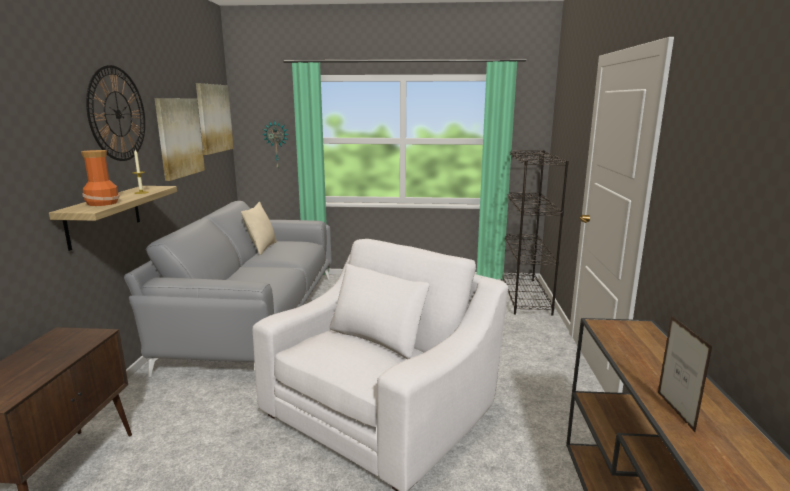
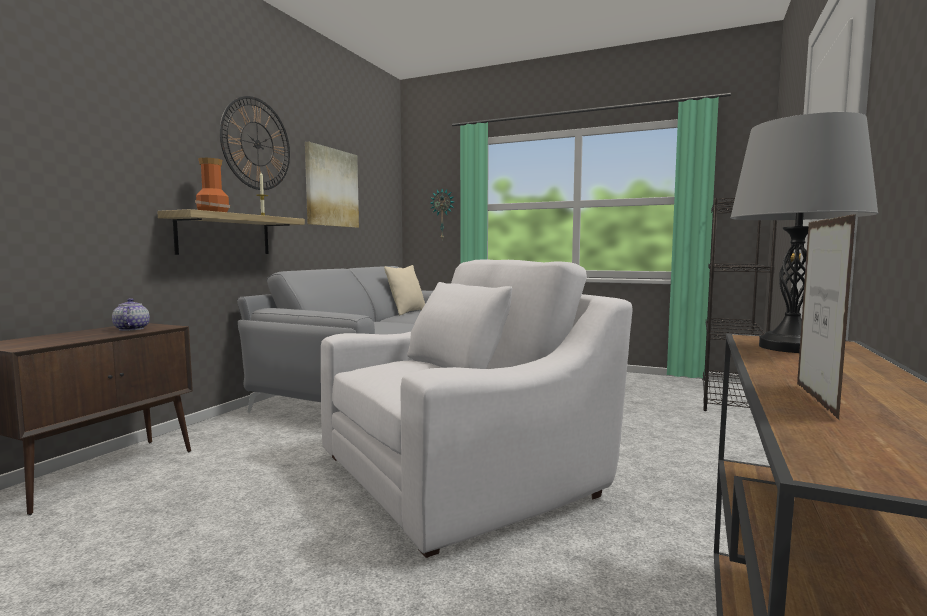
camera: 20 degrees right, 10 degrees down
(66, 344) = (131, 329): none -> teapot
(214, 118) = (379, 182): picture -> none
(627, 338) = (790, 348): none -> grey table lamp

